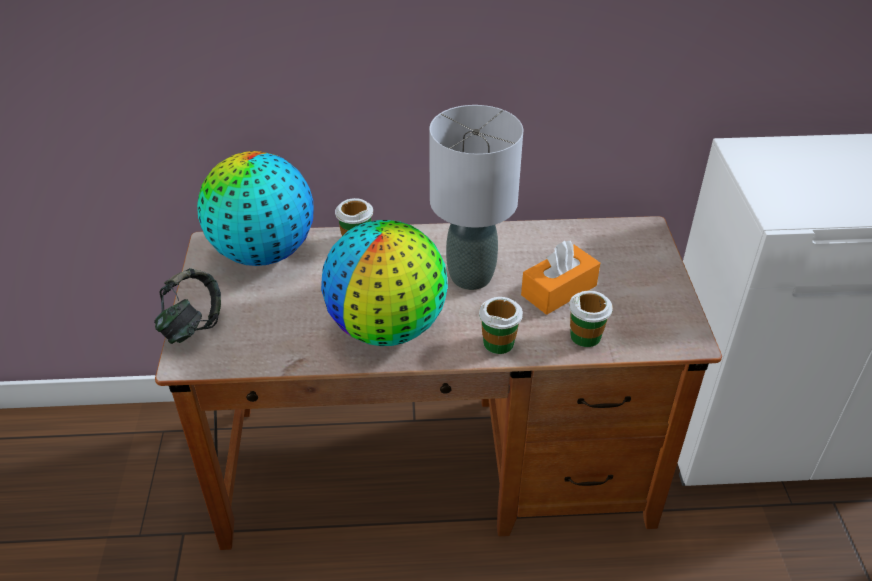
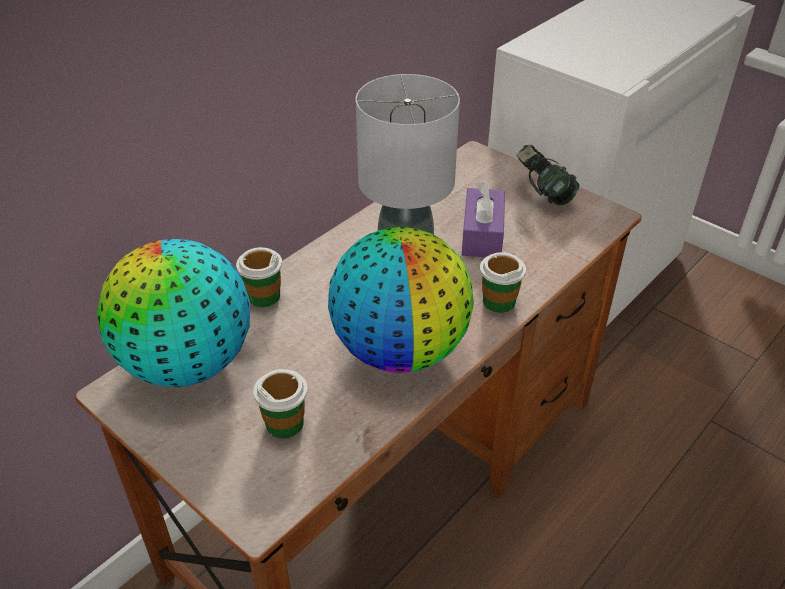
camera: 45 degrees left, 0 degrees up
(192, 326) = (215, 480): headphones -> headphones (543, 195)
(559, 290) = (482, 235): orange tissue box -> purple tissue box
(585, 336) = (547, 256): cup -> cup (285, 423)

